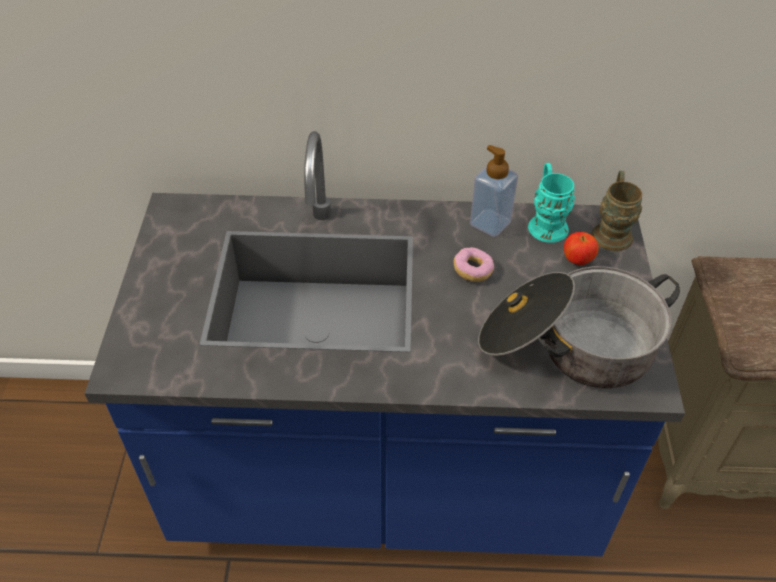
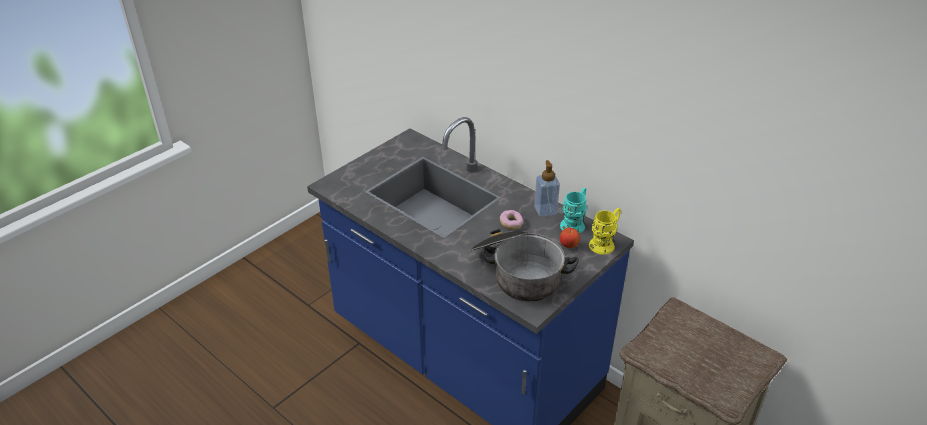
camera: 40 degrees right, 10 degrees down
(611, 230) = (604, 243): brown mug -> yellow mug

